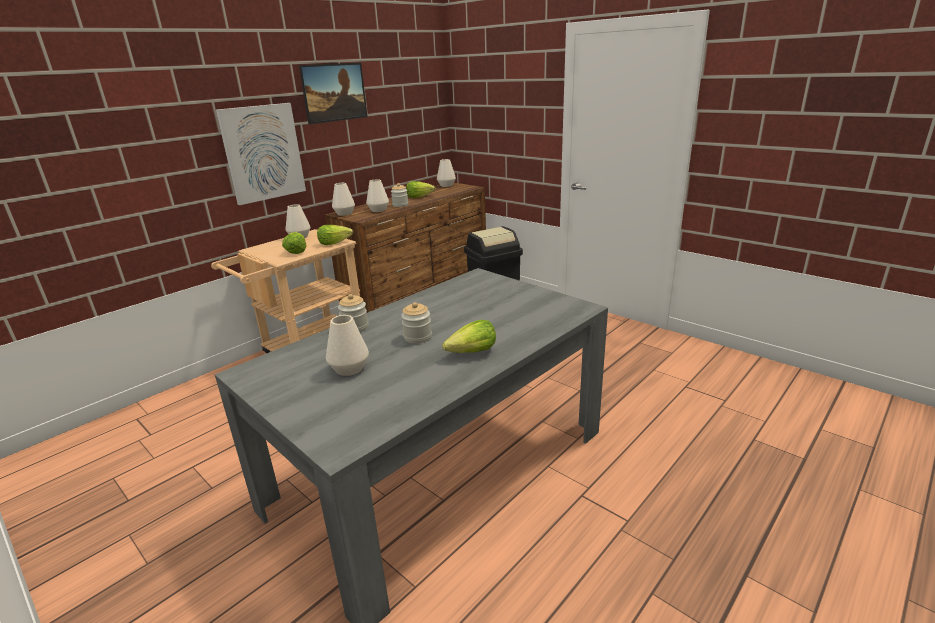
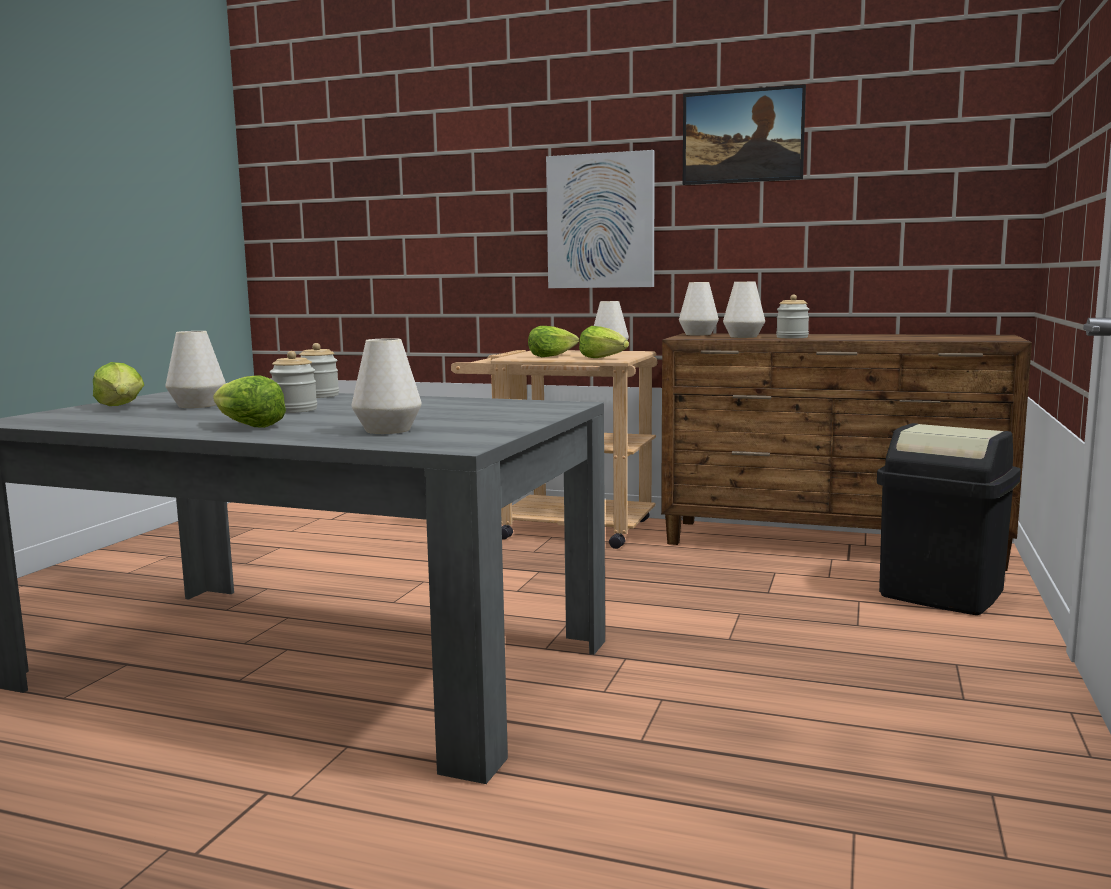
camera: 65 degrees right, 15 degrees down
(419, 197) = (864, 336): lettuce -> lettuce (122, 407)
(446, 185) = (979, 335): white vase -> white vase (387, 430)

